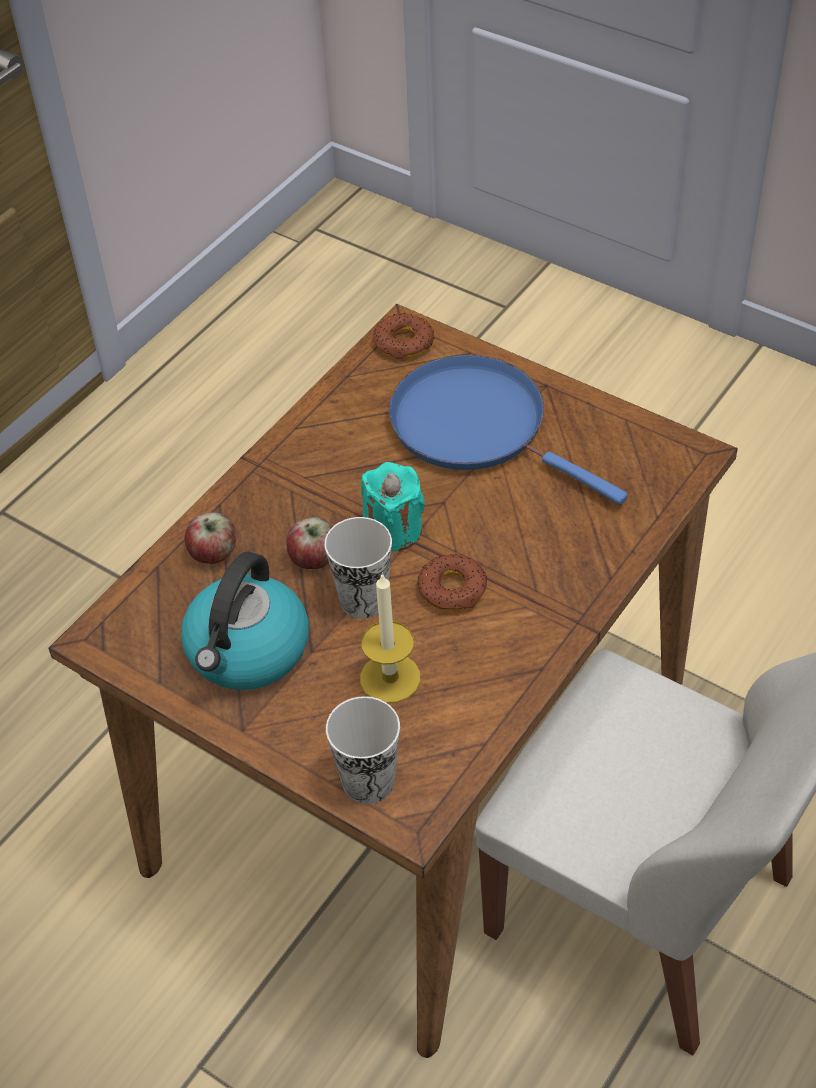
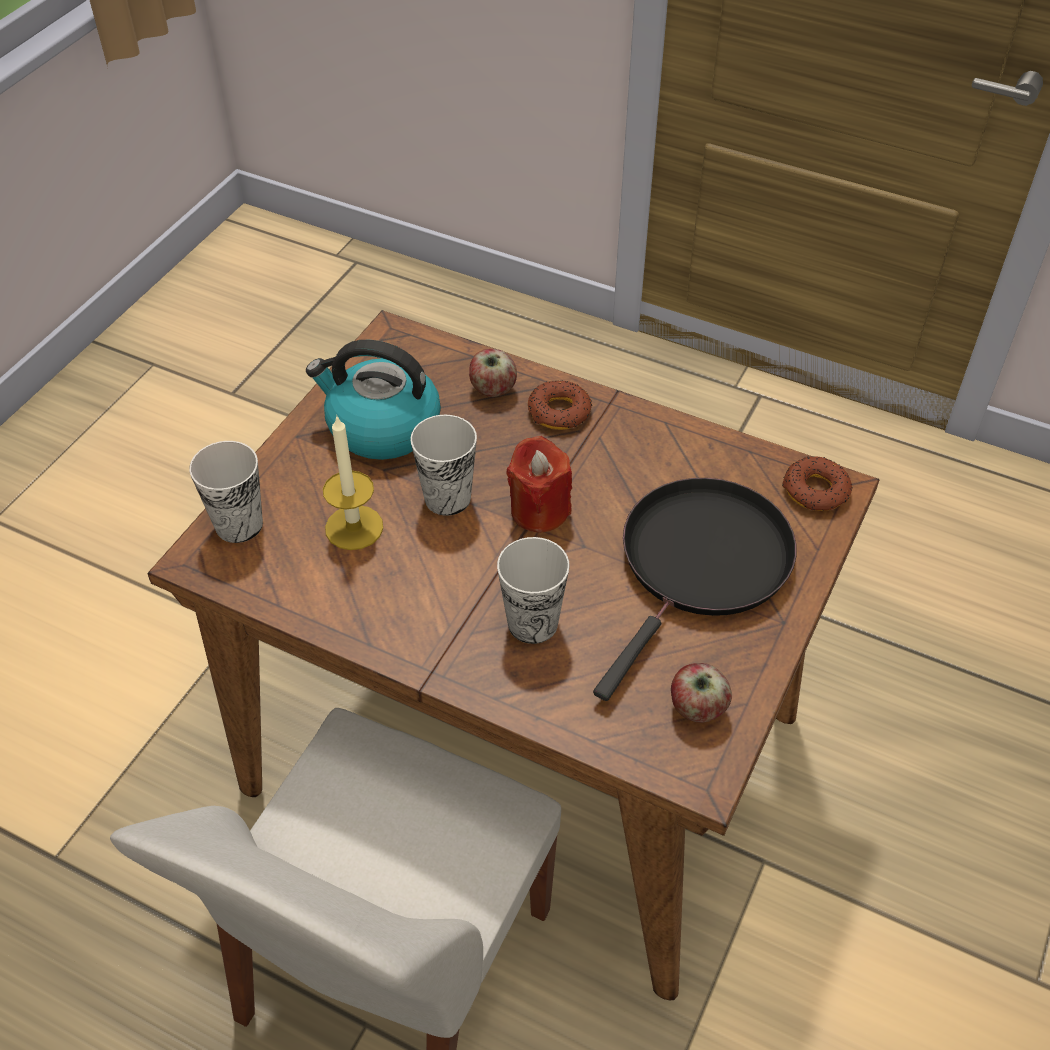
camera: 80 degrees right, 0 degrees up
(314, 559) = (494, 457): apple -> apple (697, 708)
(393, 530) = (539, 510): turquoise candle -> red candle
(452, 589) = (467, 564): donut -> donut (559, 412)
(477, 426) = (701, 564): blue frying pan -> black frying pan
(530, 546) = (532, 623): none -> cup

